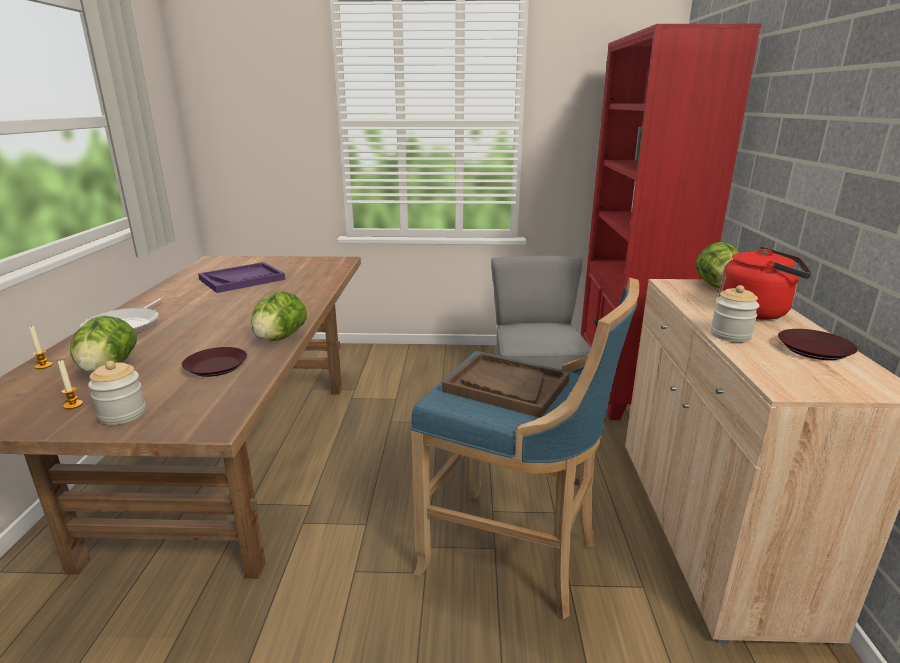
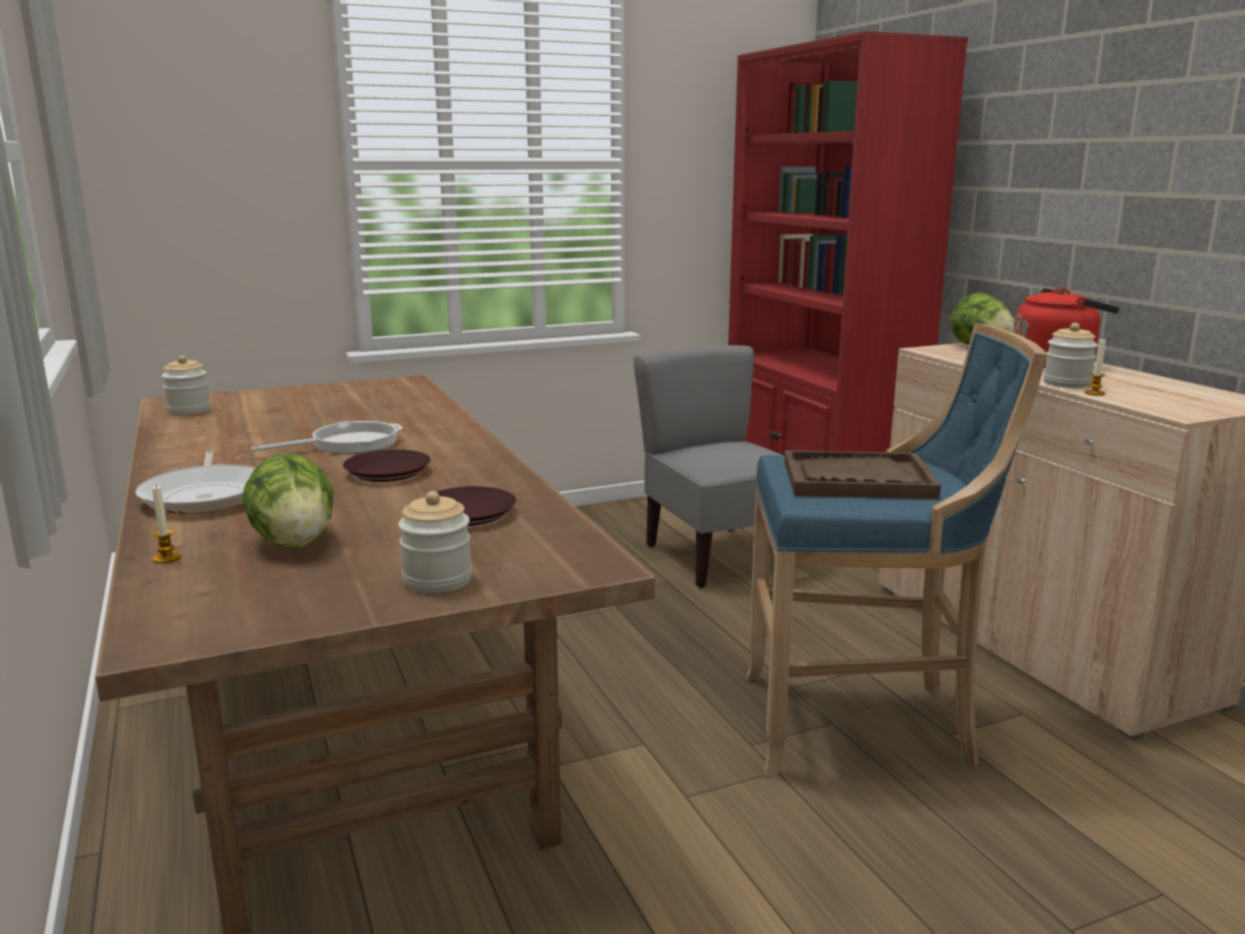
camera: 25 degrees left, 5 degrees down
(73, 405) = (333, 586): candle -> candle (1094, 393)
(210, 266) = (189, 410): none -> jar
(242, 279) = (286, 419): purple tray -> none
(242, 302) = (348, 444): none -> frying pan
(280, 338) = (498, 473): lettuce -> none
(815, 350) = (1155, 385): brown plate -> brown plate (388, 472)

